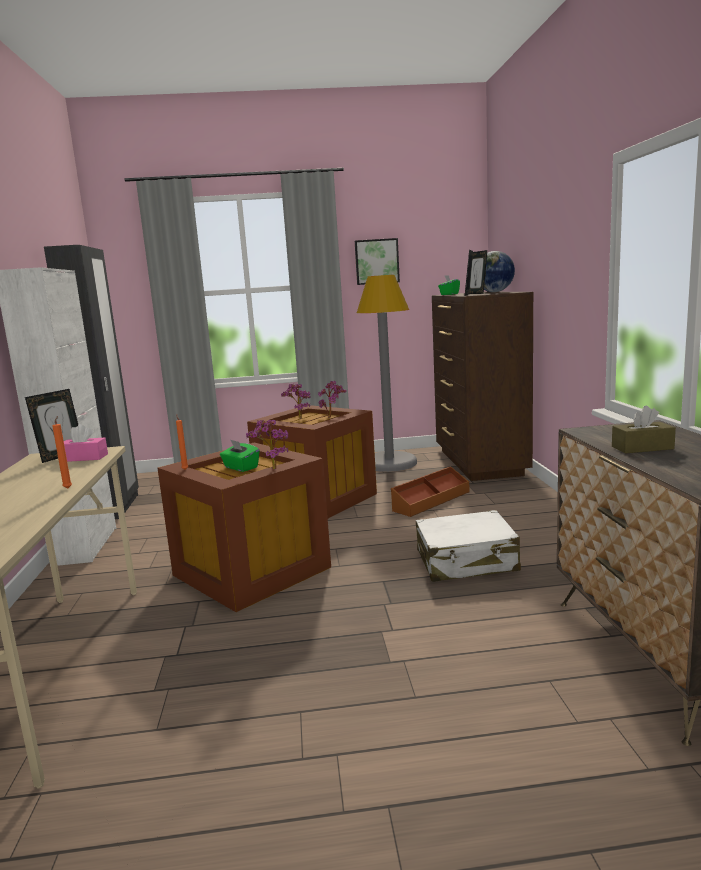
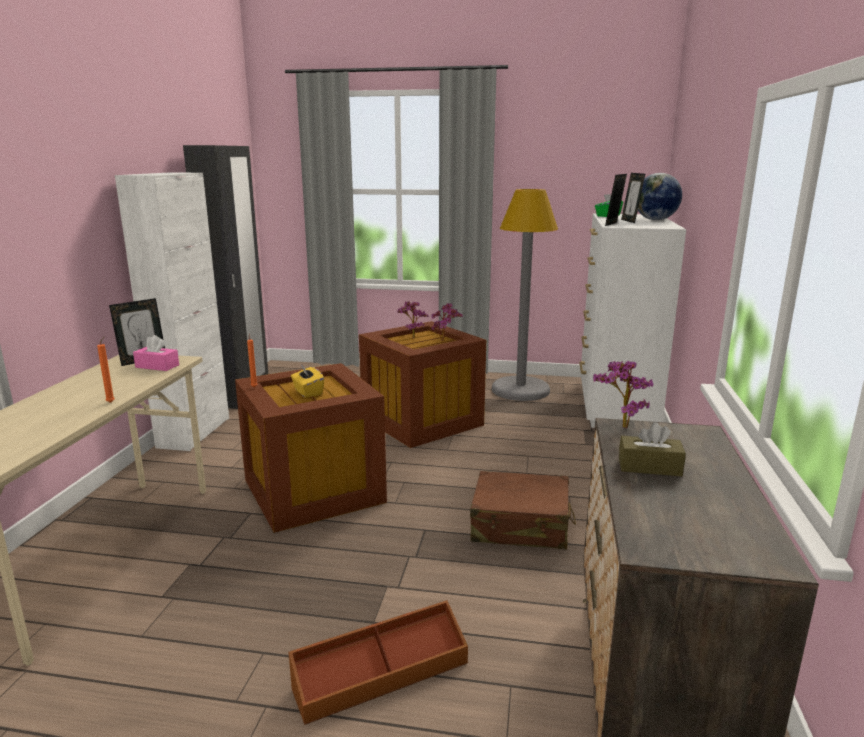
camera: 15 degrees right, 5 degrees up
(240, 468) = (307, 392): green tissue box -> yellow tissue box
(271, 469) = (326, 401): potted plant -> potted plant (620, 426)
(376, 261) = (537, 170): picture -> none
(431, 501) = (532, 444): brown storage box -> brown storage box (381, 674)
(466, 561) = (521, 525): white suitcase -> brown suitcase
(479, 463) = (614, 406): brown dresser -> white dresser

